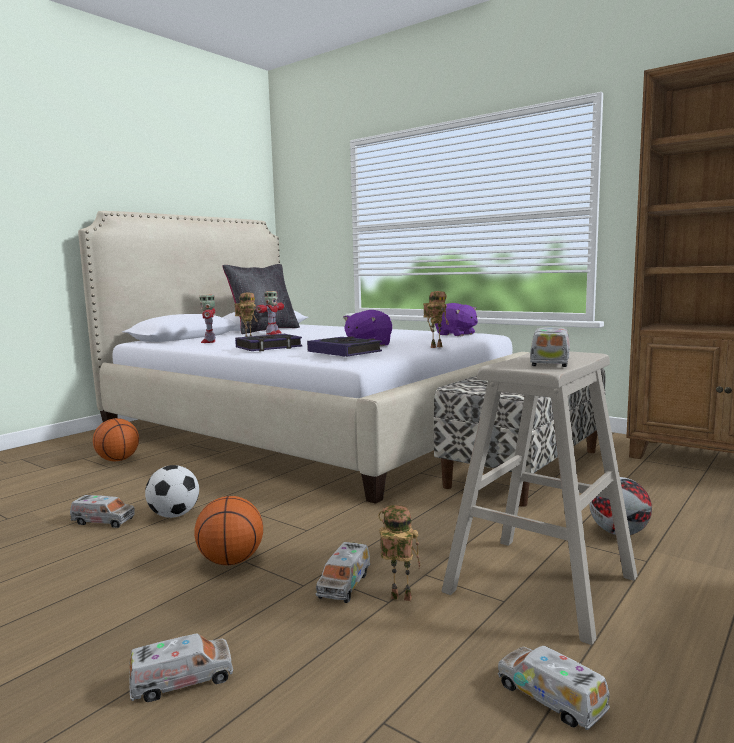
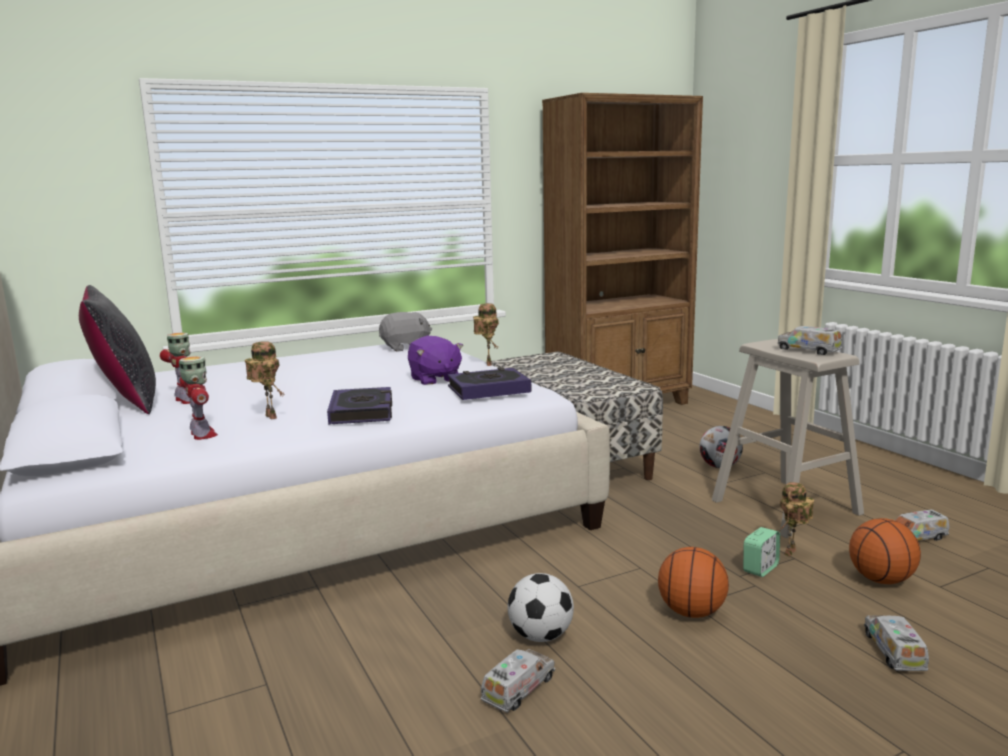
camera: 65 degrees left, 5 degrees up
(118, 460) = (236, 674): basketball -> basketball (881, 580)
(209, 342) = (202, 435): toy robot -> toy robot turned 135 degrees counterclockwise
(344, 584) = (760, 569): toy truck -> alarm clock
(456, 334) = (405, 348): purple plush toy -> grey plush toy

